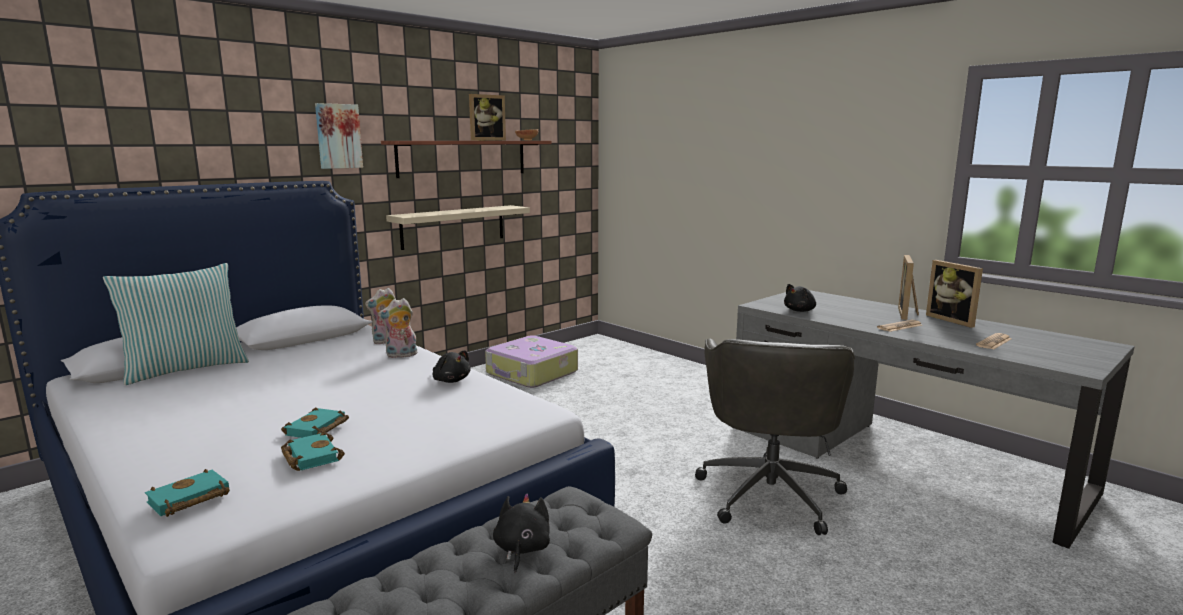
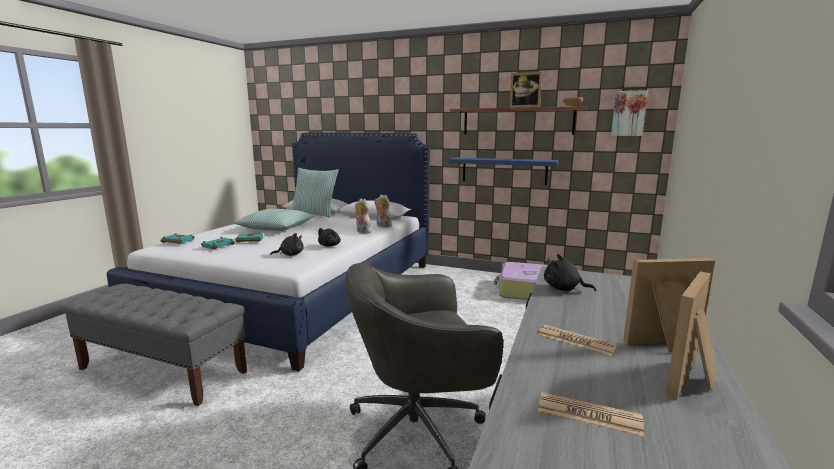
camera: 65 degrees right, 0 degrees up
(246, 404) = (276, 228): none -> pillow
(338, 136) = (430, 107): picture -> picture (628, 113)
(453, 226) = (504, 170): beige shelf -> blue shelf
(521, 549) = (163, 306): black plush toy -> black plush toy (290, 255)

